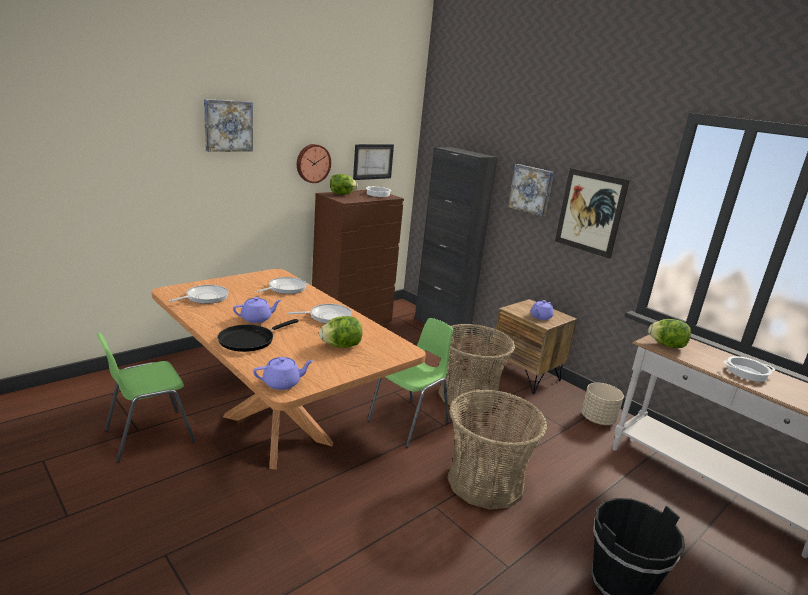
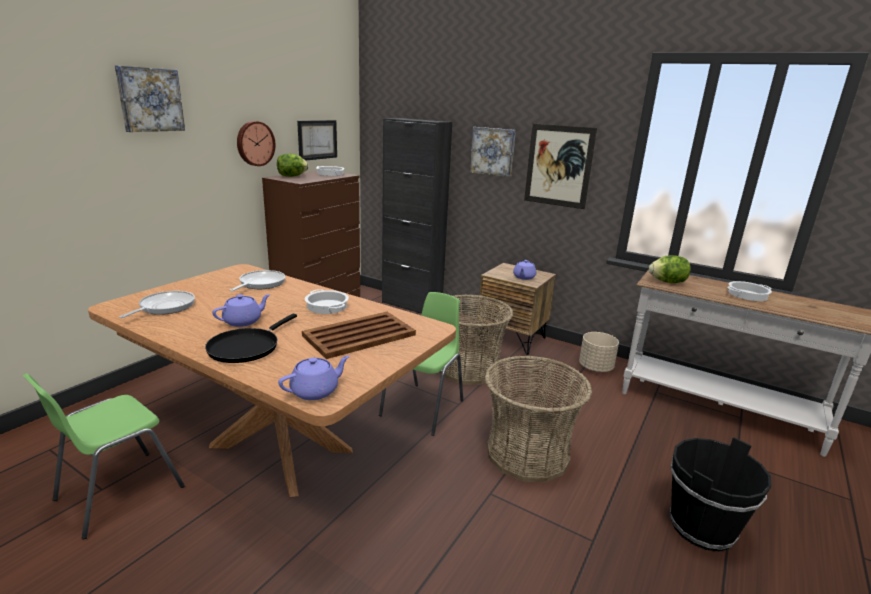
camera: 15 degrees left, 0 degrees up
(327, 317) = (326, 306): frying pan -> cooking pot
(341, 346) = (360, 335): lettuce -> brown tray

